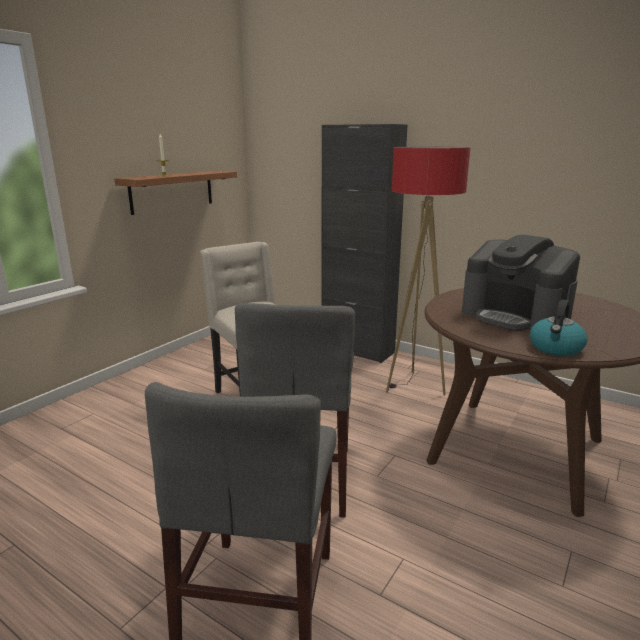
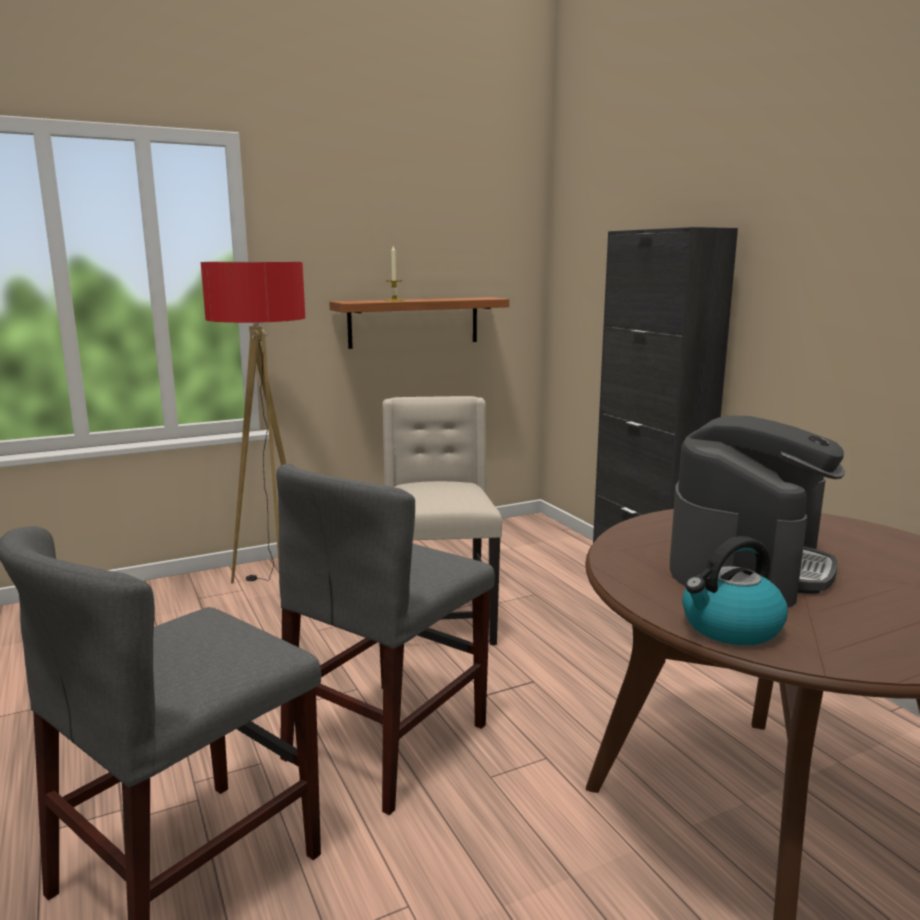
camera: 30 degrees right, 5 degrees down
(414, 386) = (683, 665): floor lamp -> floor lamp (274, 584)
(515, 317) = (748, 565): coffee machine -> coffee machine turned 135 degrees counterclockwise

